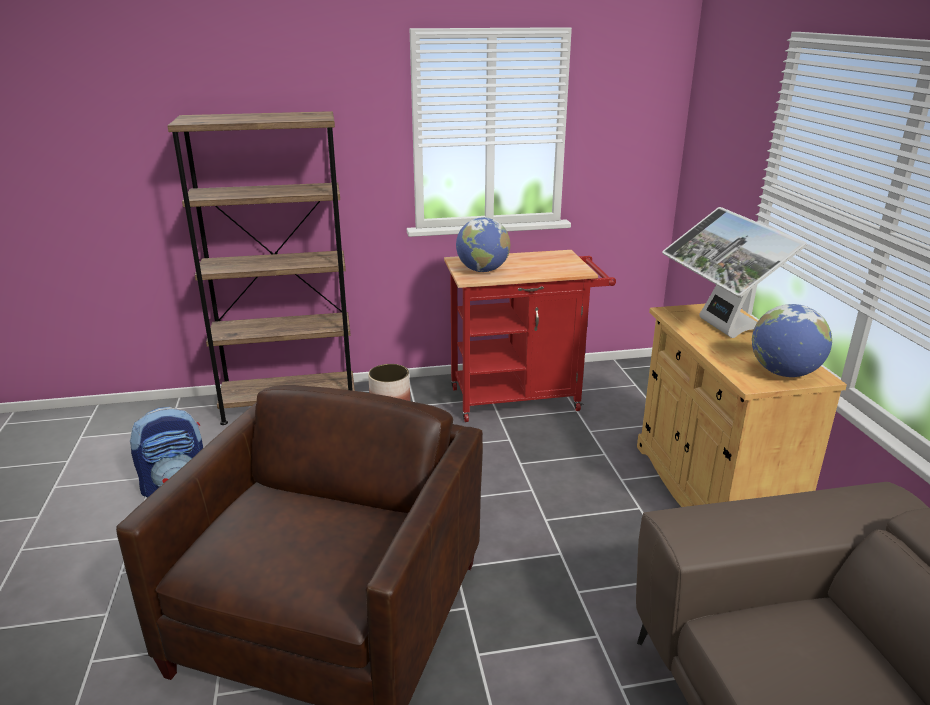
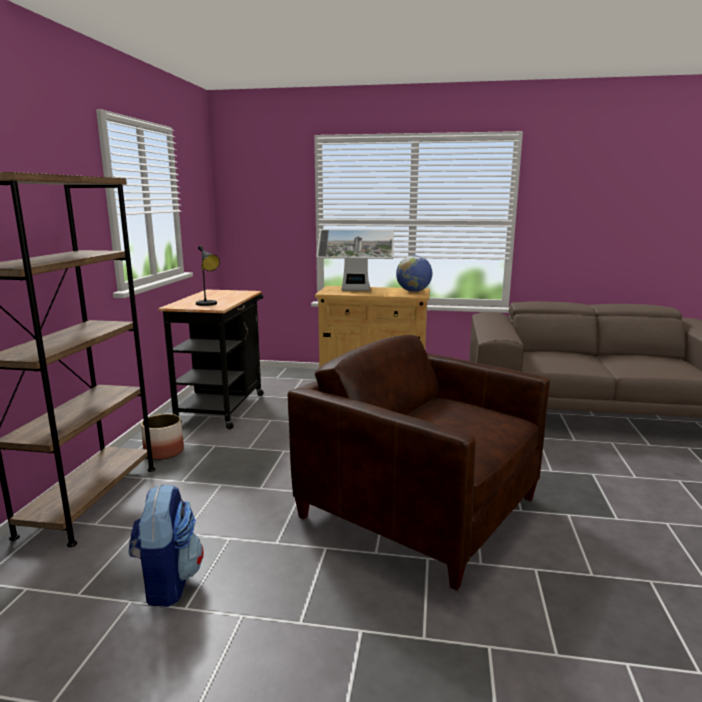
camera: 70 degrees left, 10 degrees down
(482, 270) = (208, 304): globe -> black table lamp
(523, 398) = (223, 406): red cart -> black cart

